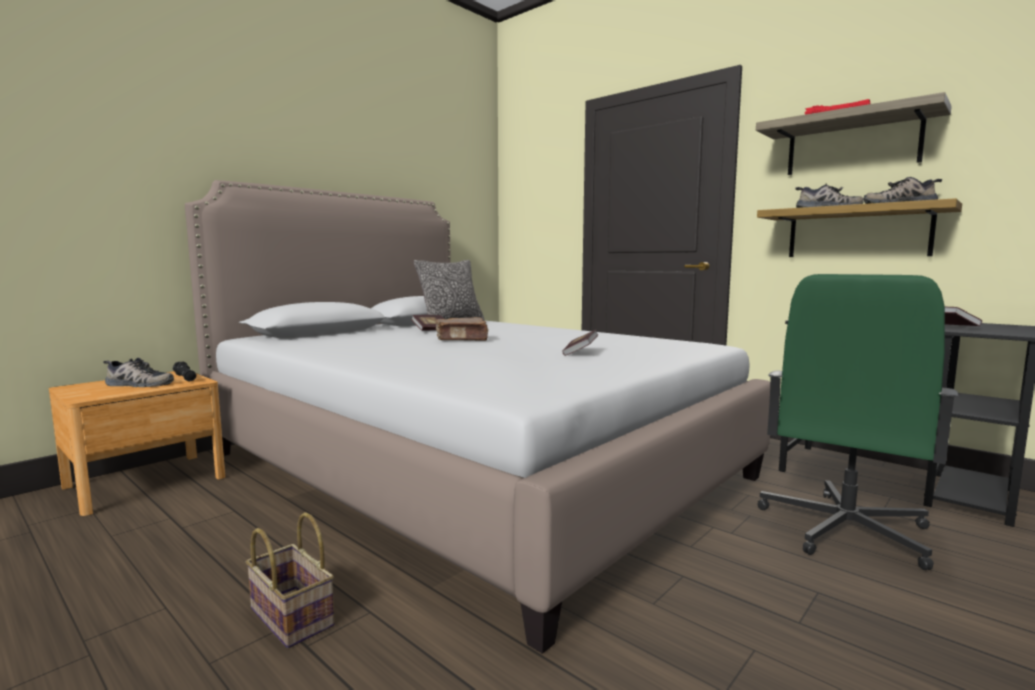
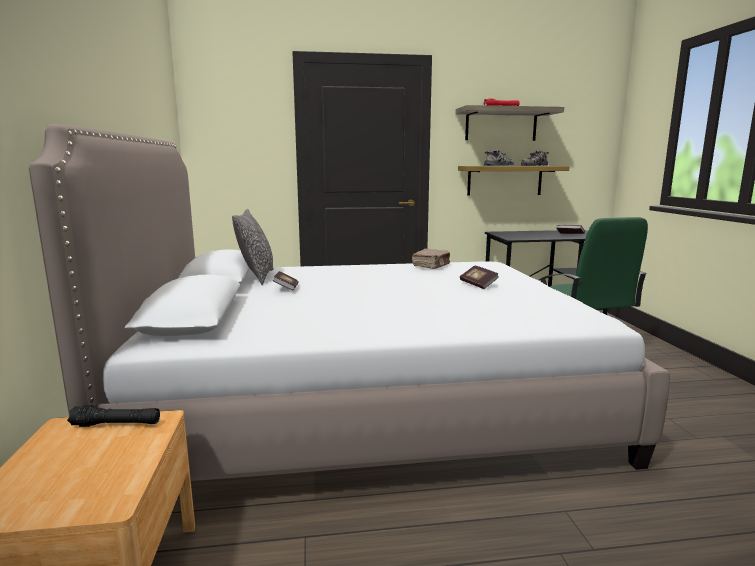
camera: 50 degrees left, 5 degrees up
(137, 384) = (90, 458): shoe -> none
(288, 617) = (548, 548): basket -> none
(462, 339) = (366, 291): brown book -> brown book (431, 266)

